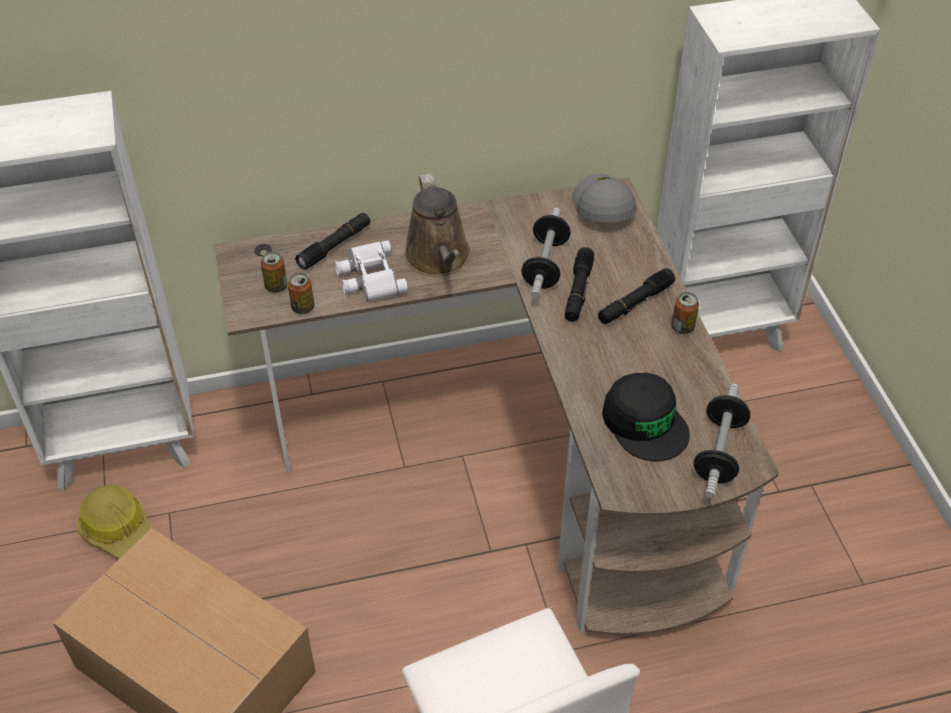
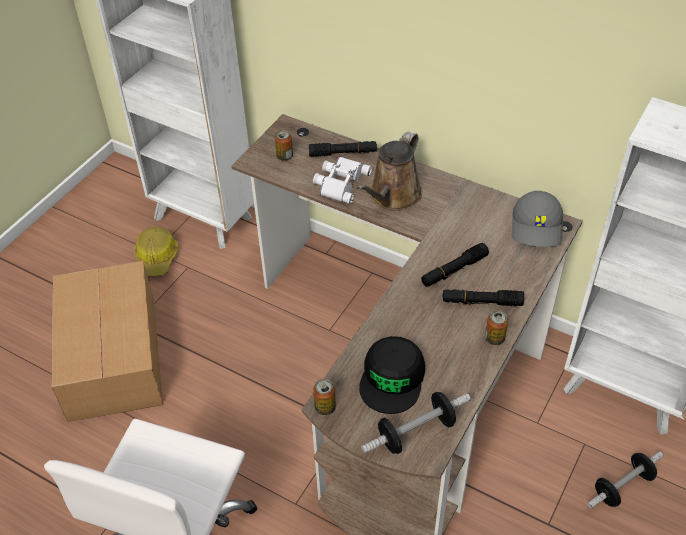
camera: 45 degrees right, 0 degrees up
(303, 307) = (284, 177): can -> can (325, 407)
(545, 265) = (453, 241): dumbbell -> dumbbell (622, 486)
(602, 206) = (537, 227): grey cap -> grey cap turned 150 degrees clockwise

